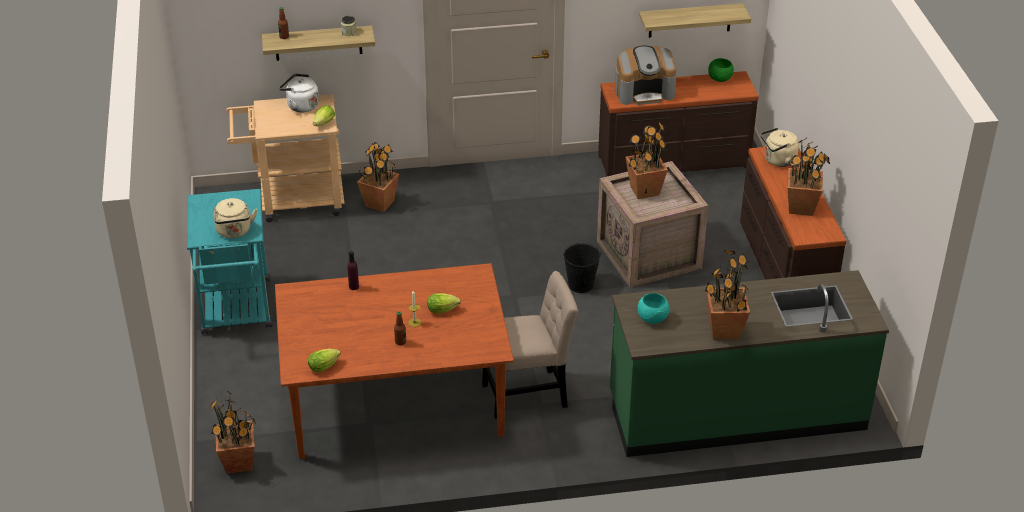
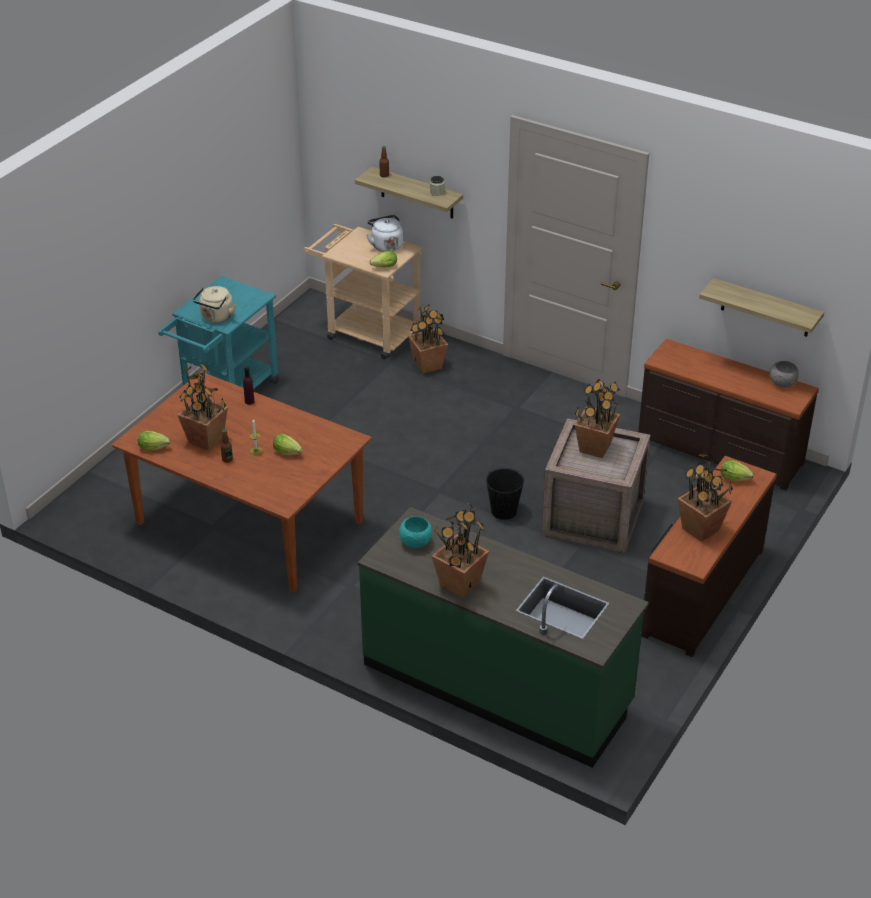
camera: 40 degrees right, 0 degrees up
(239, 463) = (96, 503): potted plant -> potted plant (205, 440)
(529, 394) = (353, 572): beige chair -> none
(644, 92) = (694, 363): coffee machine -> none
(720, 79) = (782, 383): green bowl -> grey bowl
(778, 161) = (736, 479): beige kettle -> lettuce

